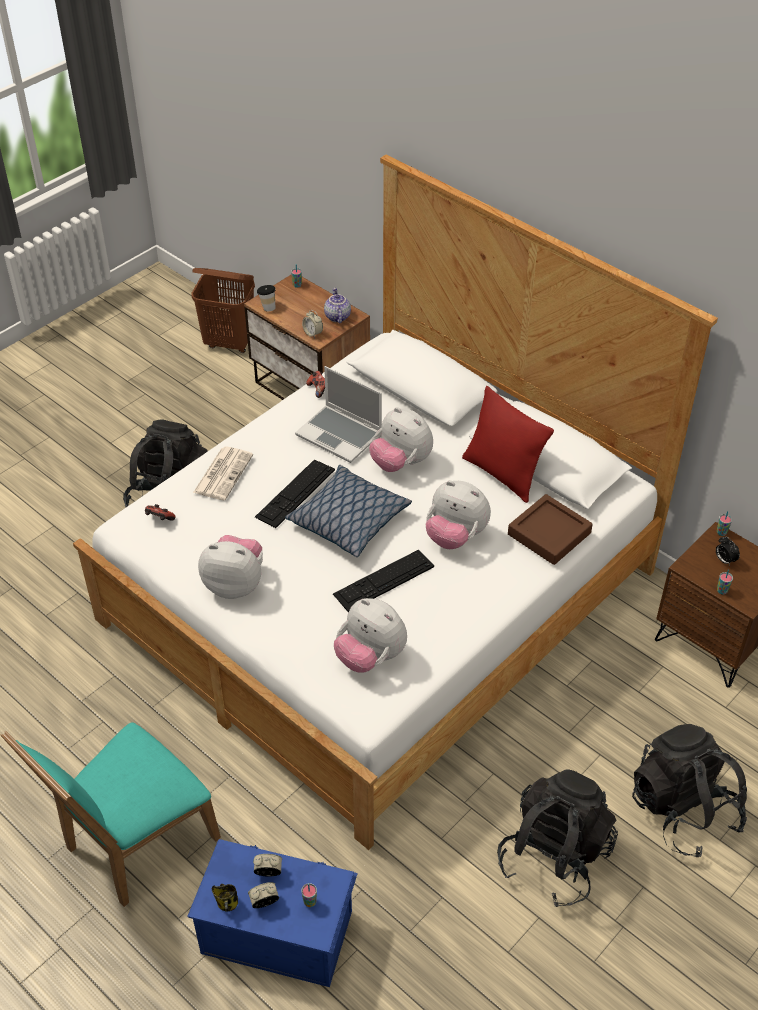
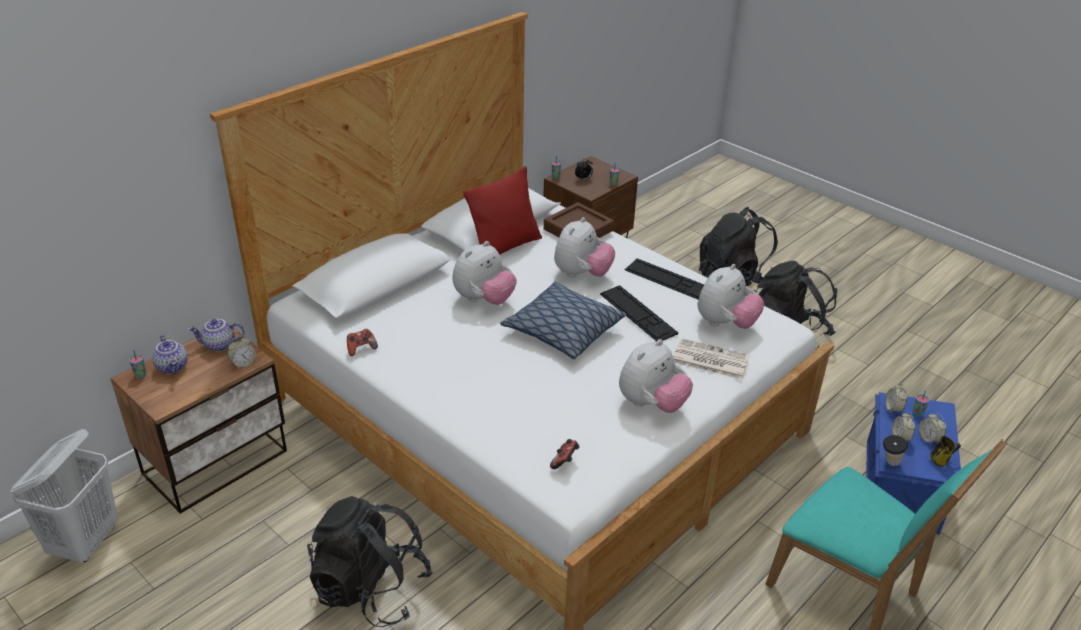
camera: 90 degrees left, 10 degrees down
(223, 473) = (492, 414): newspaper -> newspaper (709, 360)
(229, 343) = (86, 541): brown laundry basket -> white laundry basket
(235, 584) = (651, 404): plush toy -> plush toy turned 150 degrees counterclockwise
(267, 307) = (175, 400): cup -> cup (889, 463)
(295, 493) = (527, 361): keyboard -> keyboard (669, 280)
(308, 299) = (173, 367): none -> teapot
(320, 877) = (893, 409): none -> alarm clock
(340, 435) = (440, 333): laptop -> none

